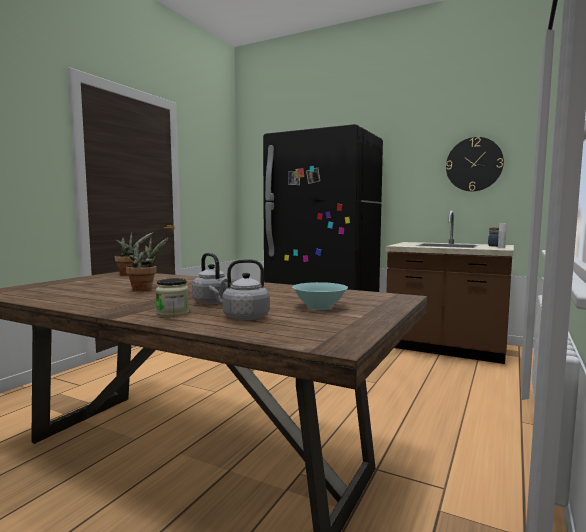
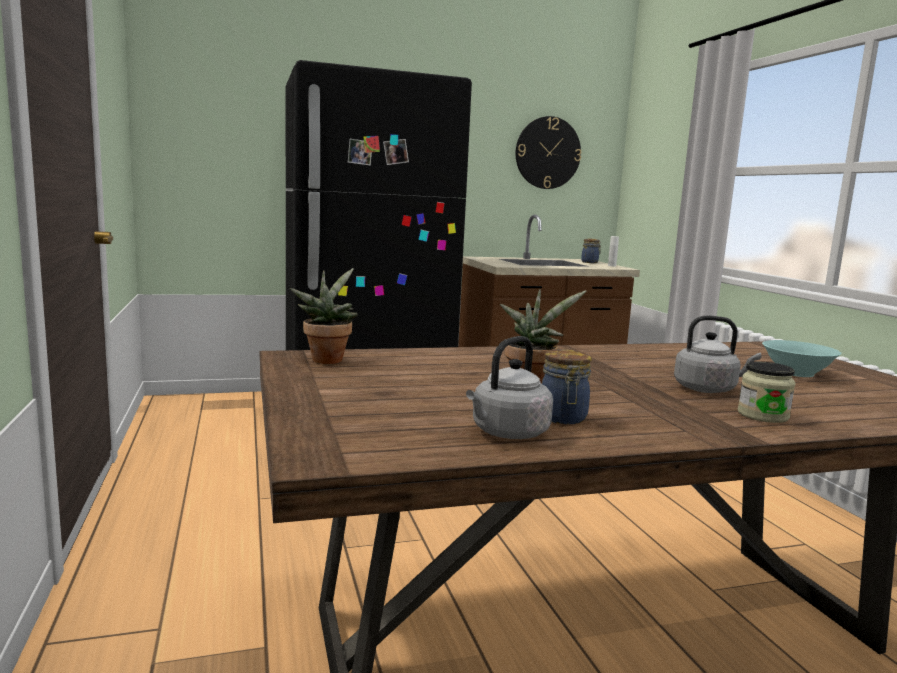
camera: 45 degrees left, 5 degrees up
(93, 298) = (563, 418): none -> jar
(243, 317) = (827, 402): grey kettle -> grey kettle (507, 433)

